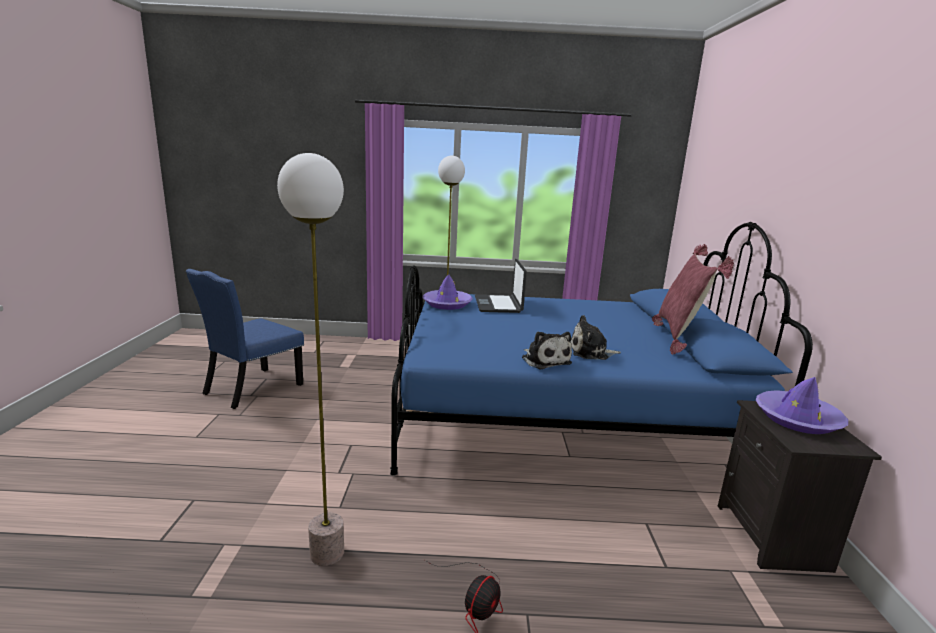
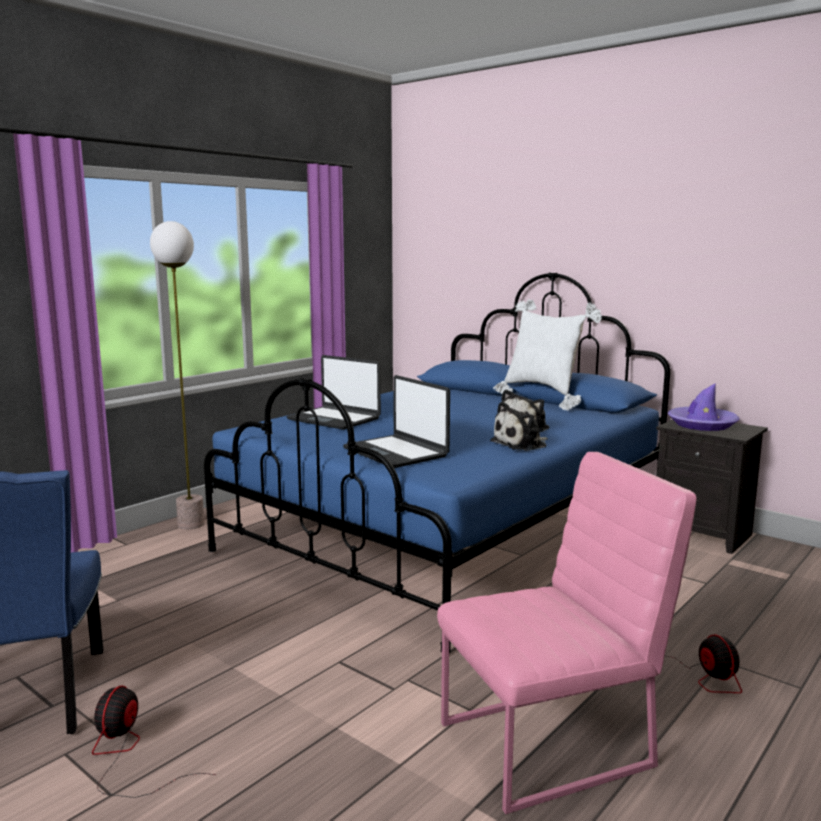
camera: 50 degrees left, 5 degrees down
(225, 428) = (128, 756): none -> fan
(327, 553) = (551, 743): floor lamp -> pink chair
(447, 304) = (286, 434): purple hat -> none
(458, 334) = (396, 452): none -> laptop
(545, 360) = (521, 444): plush toy -> plush toy turned 135 degrees clockwise
(680, 342) = (544, 402): red pillow -> white pillow

